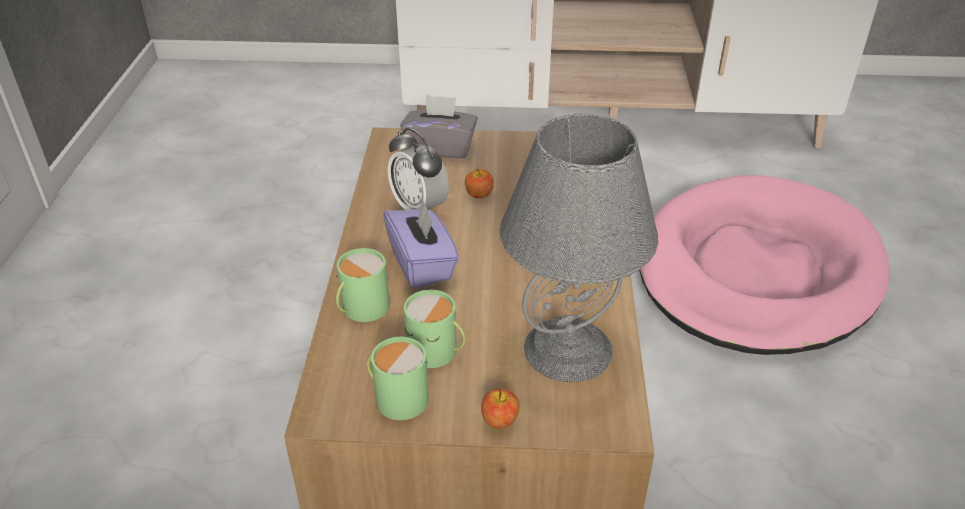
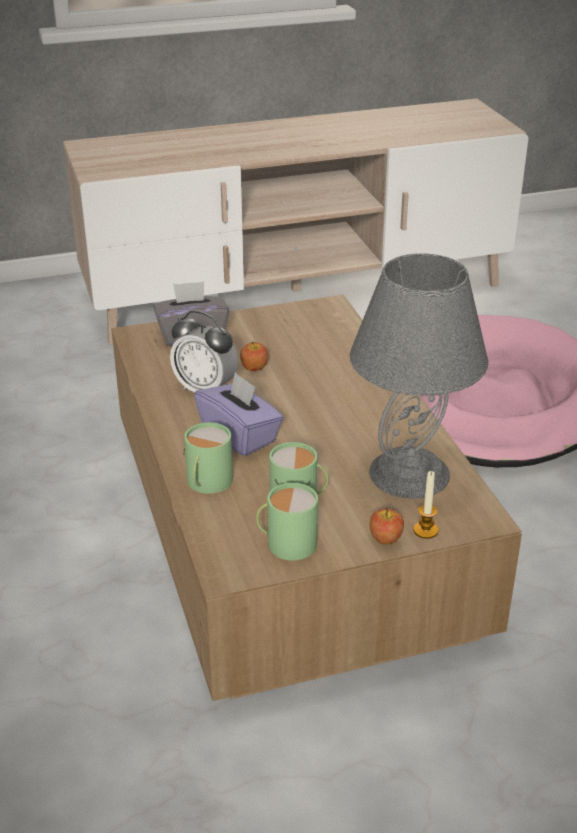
camera: 20 degrees left, 5 degrees down
(547, 422) = (425, 530): none -> candle

